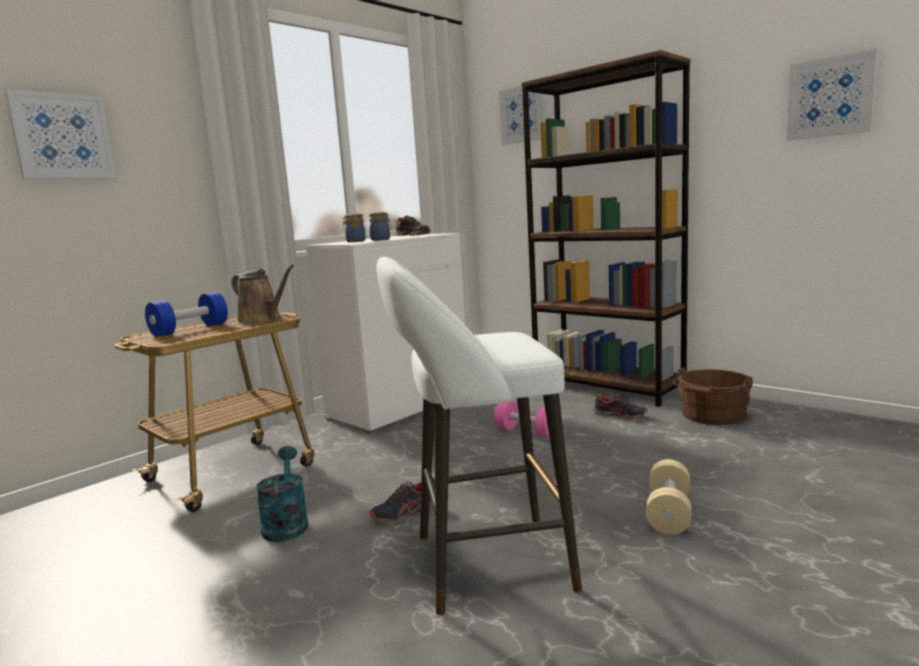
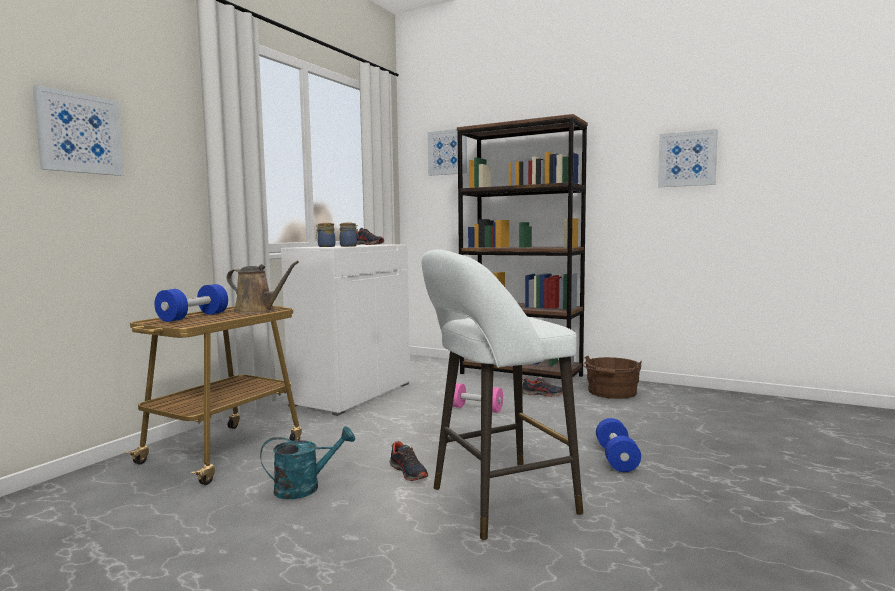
camera: 15 degrees left, 5 degrees down
(286, 523) = (305, 487): turquoise watering can -> turquoise watering can turned 90 degrees clockwise
(405, 513) = (409, 472): shoe -> shoe turned 75 degrees counterclockwise
(669, 513) = (616, 458): beige dumbbell -> blue dumbbell

